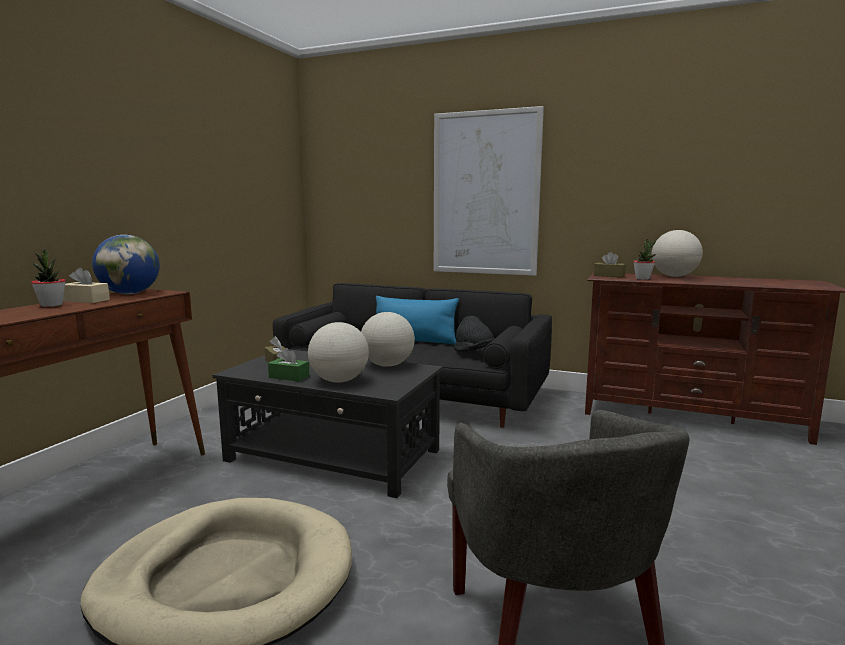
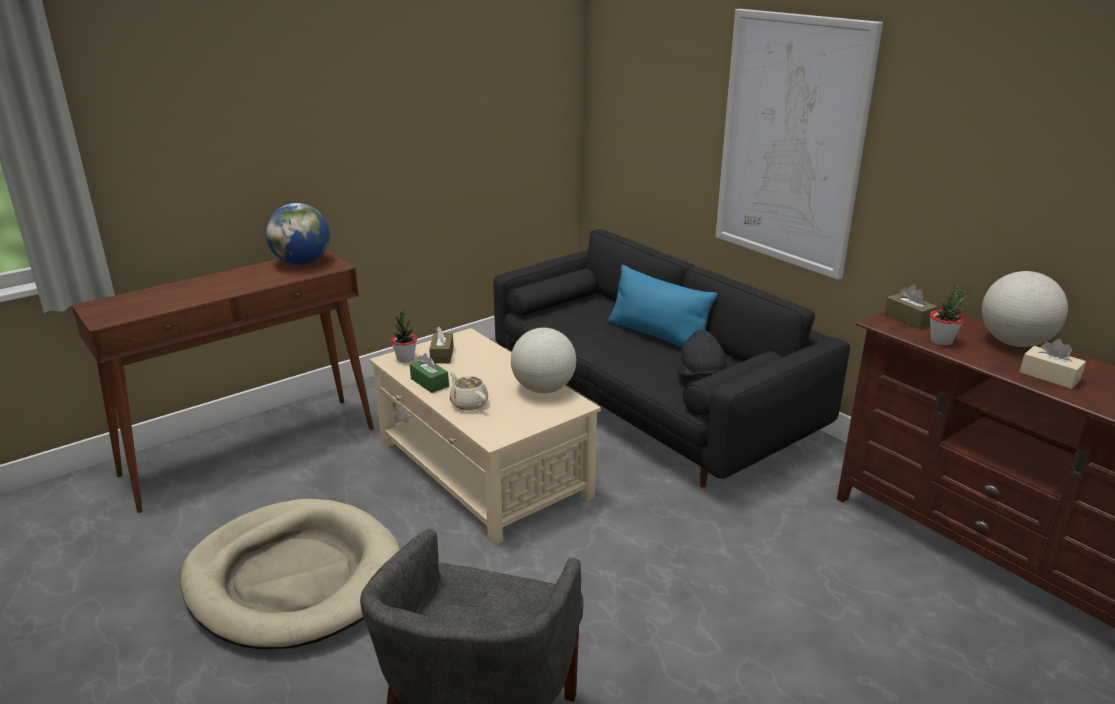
camera: 30 degrees right, 15 degrees up
(51, 305) = (222, 279): potted plant -> potted plant (405, 358)
(86, 300) = (254, 273): beige tissue box -> beige tissue box (1049, 376)
(334, 456) = (483, 469): black coffee table -> beige coffee table
(339, 381) = (468, 403): globe -> beige teapot

